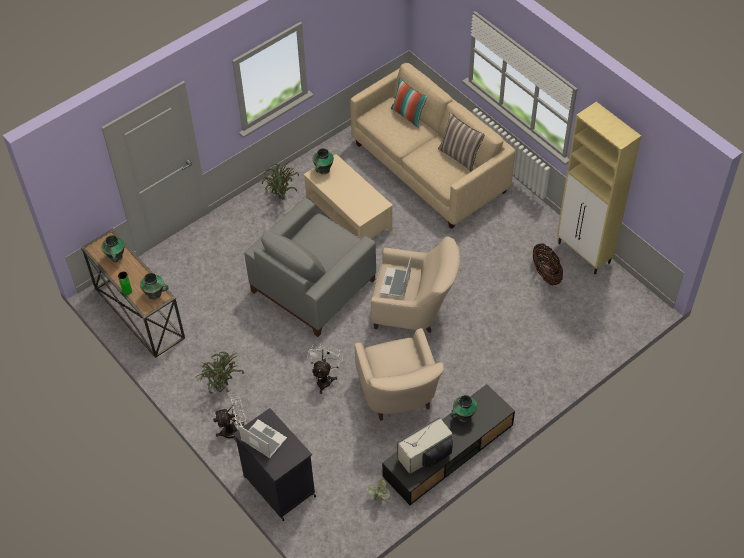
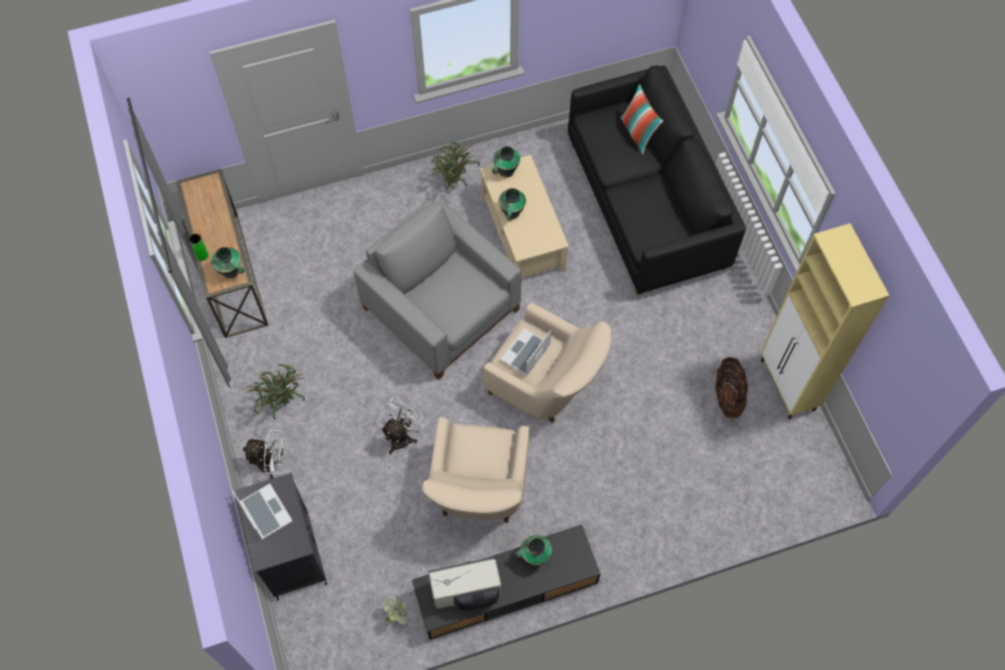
camera: 20 degrees right, 10 degrees up
(116, 258) = (209, 208): vase -> vase (511, 214)
(313, 284) = (443, 309): grey armchair -> grey armchair turned 75 degrees clockwise
(430, 167) = (646, 204): beige sofa -> black sofa
(460, 156) = (677, 210): pillow -> none

